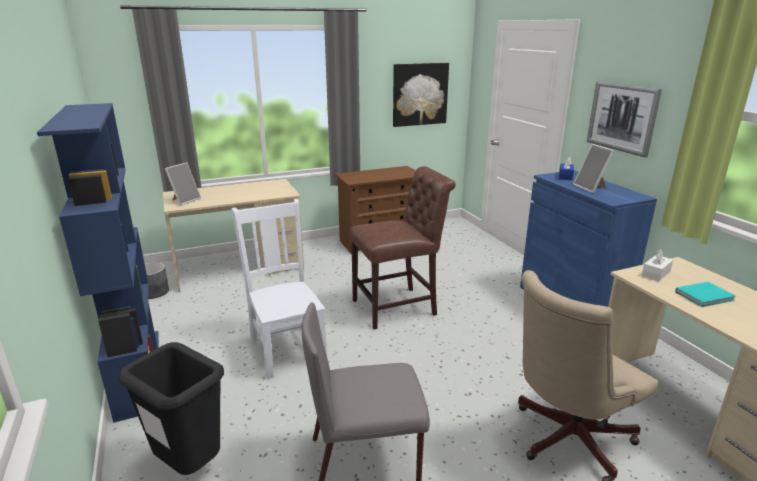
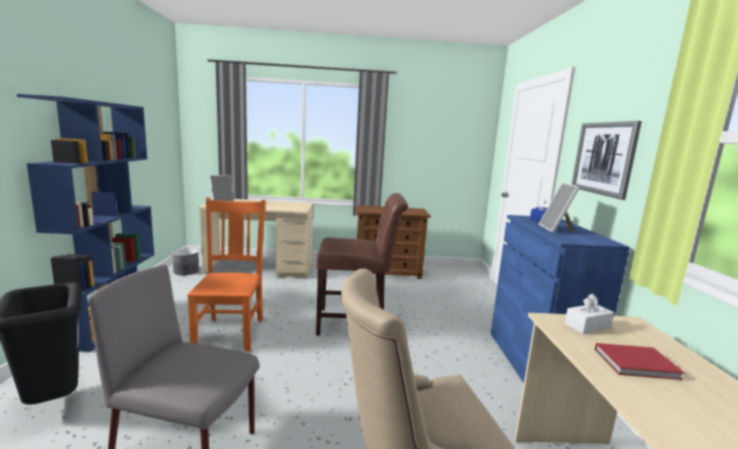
camera: 20 degrees right, 10 degrees down
(287, 349) = (230, 332): white chair -> orange chair
(419, 94) = (444, 148): picture -> none
(706, 296) = (638, 364): turquoise book -> red book

